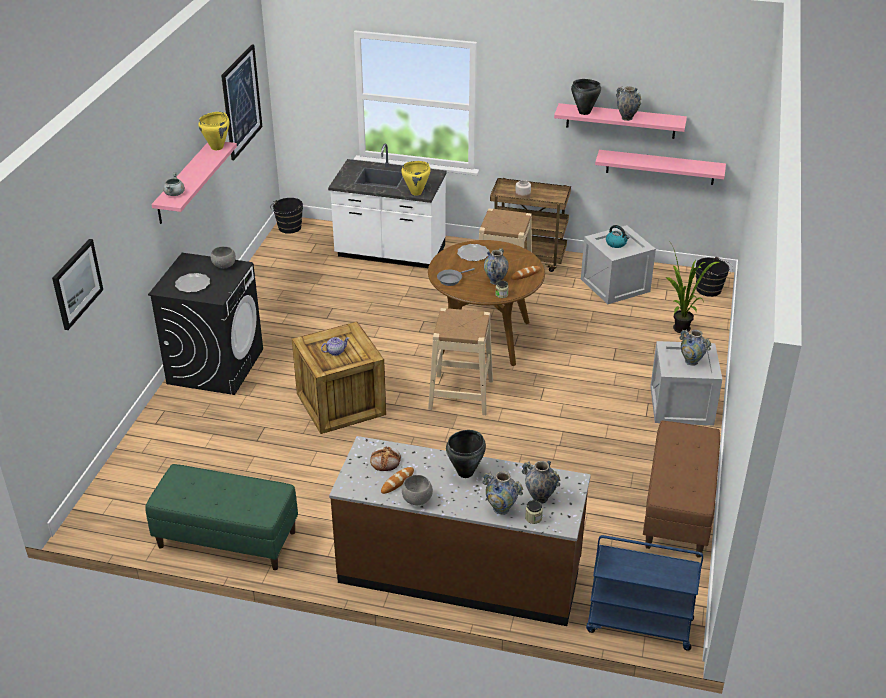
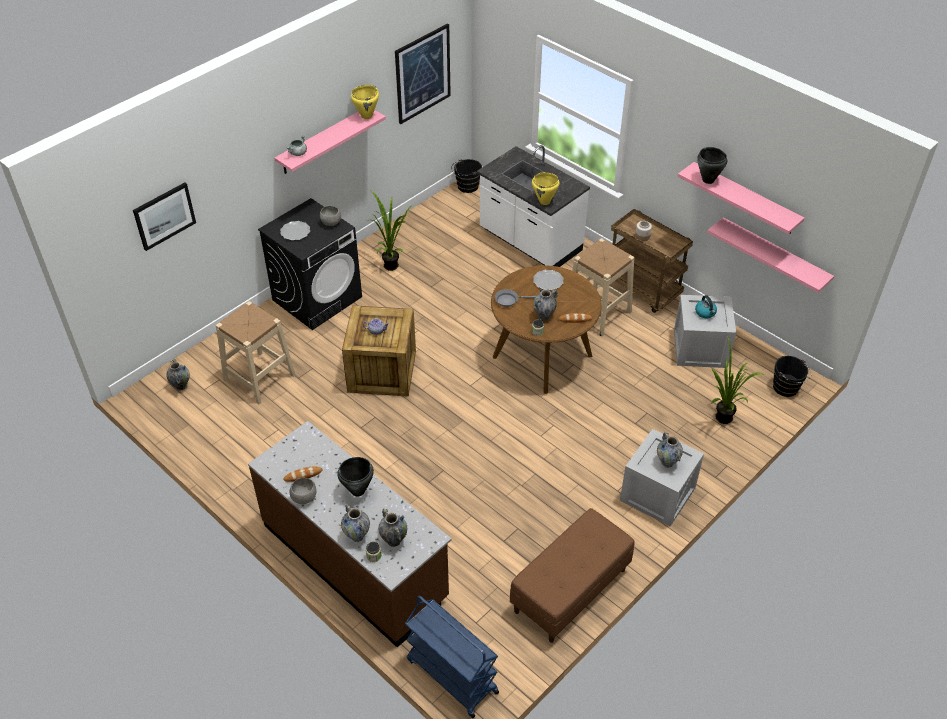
camera: 30 degrees right, 10 degrees up
(226, 539) = (217, 453): green bench -> none
(267, 313) = (390, 264): none -> potted plant
(385, 460) = (310, 452): bread -> none
(461, 394) = (480, 402): beige stool -> beige stool (259, 377)
(627, 118) = (742, 200): vase -> vase (181, 386)

